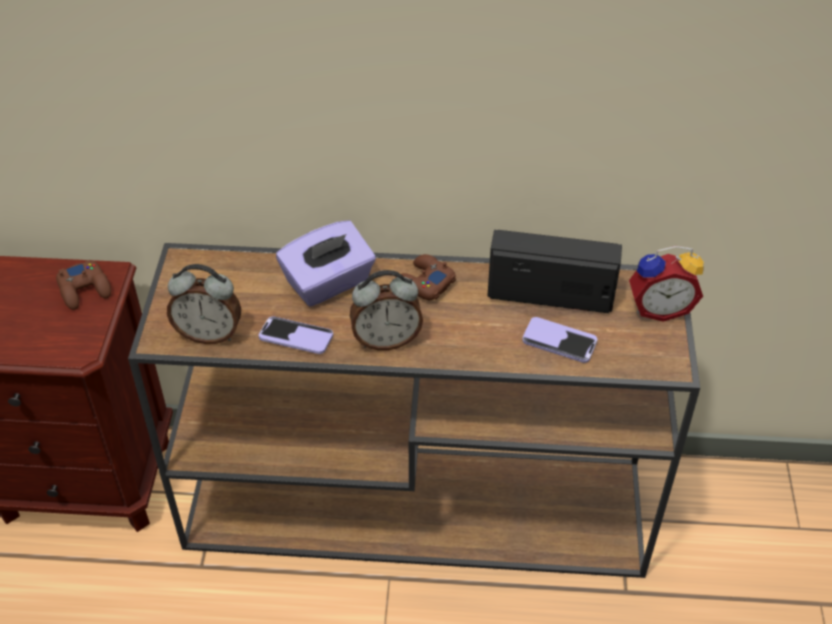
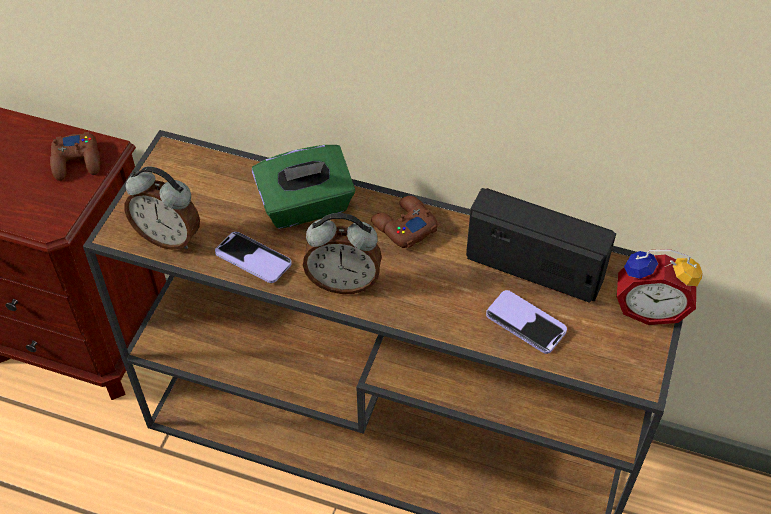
camera: 15 degrees right, 5 degrees up
(328, 283) = (306, 206): purple tissue box -> green tissue box

